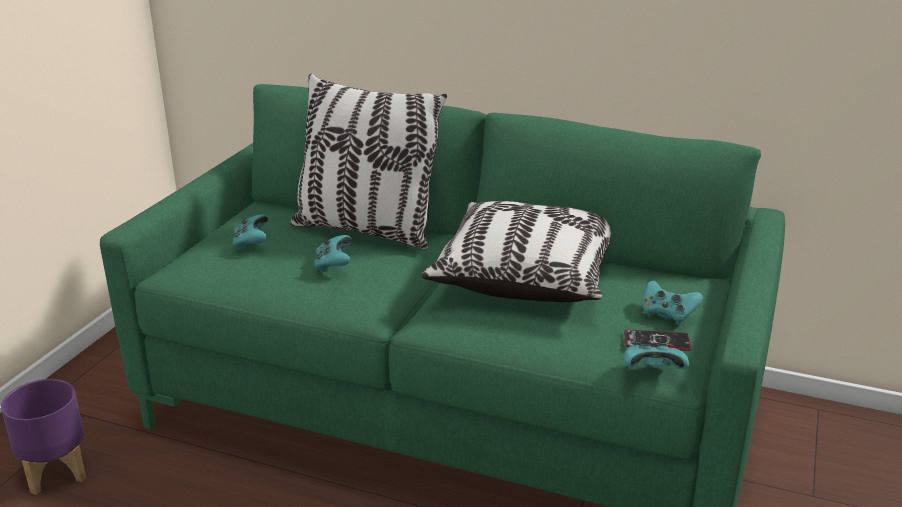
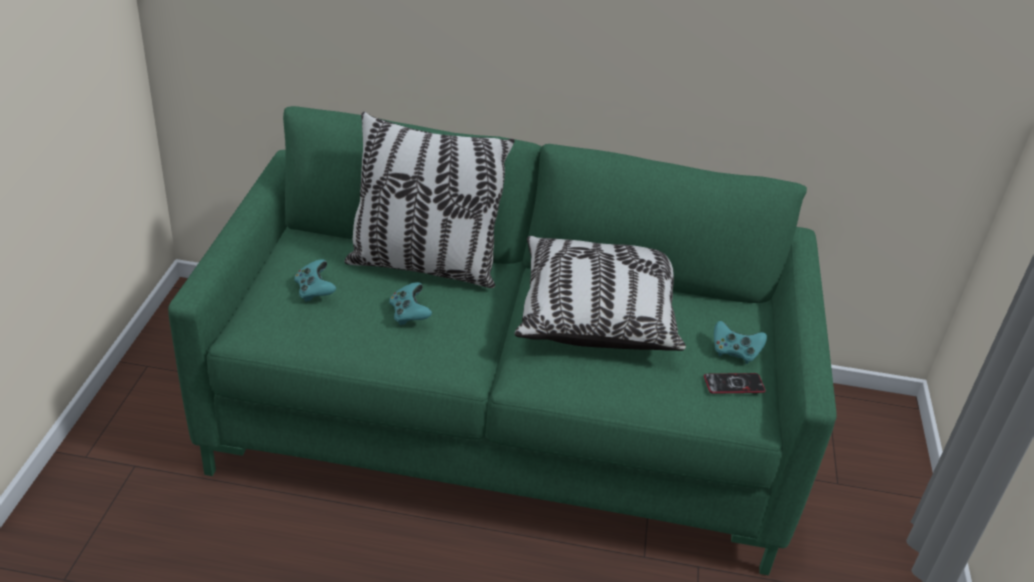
camera: 15 degrees left, 10 degrees up
(56, 471) = (131, 534): purple planter -> none
(652, 371) = (738, 417): turquoise game controller -> none

